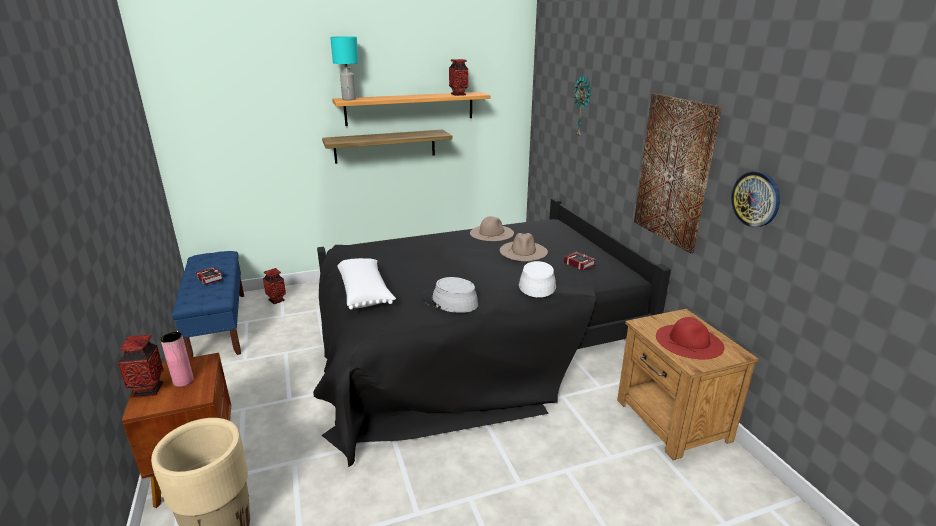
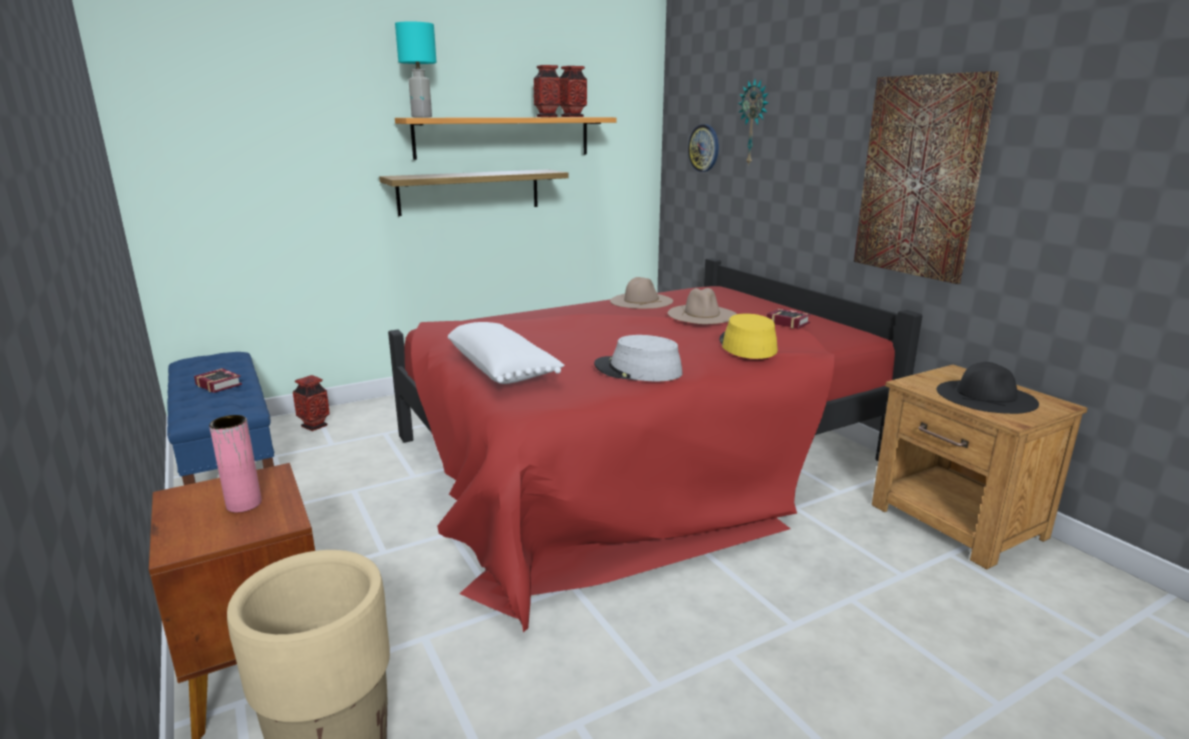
camera: 10 degrees left, 5 degrees down
(149, 390) = (184, 521): vase -> vase (547, 117)
(471, 345) = (636, 458): black bed -> red bed
(537, 284) = (747, 345): white hat -> yellow hat
(689, 341) = (986, 396): red hat -> black hat
(756, 199) = (1066, 185): wall clock -> wall clock (704, 148)

